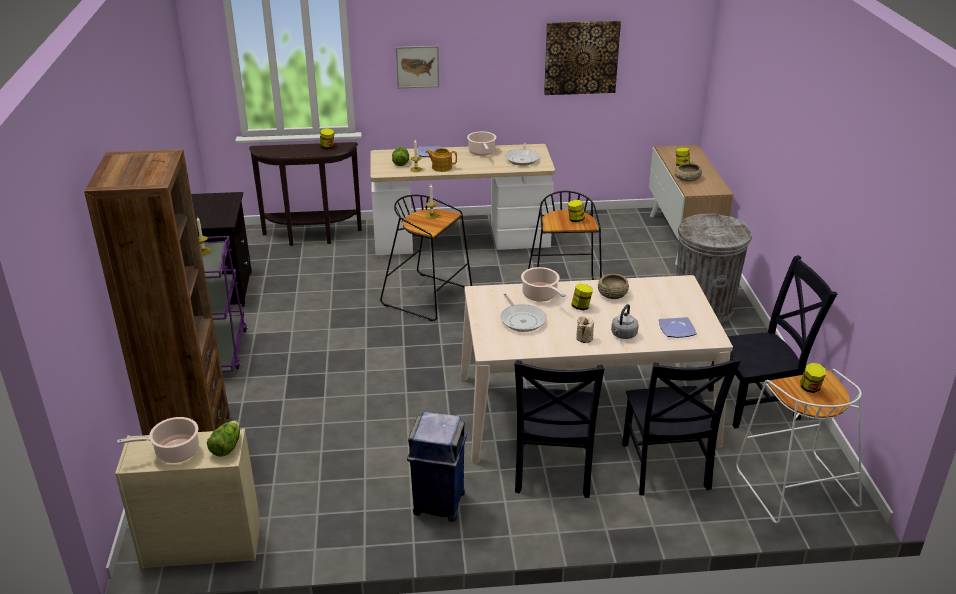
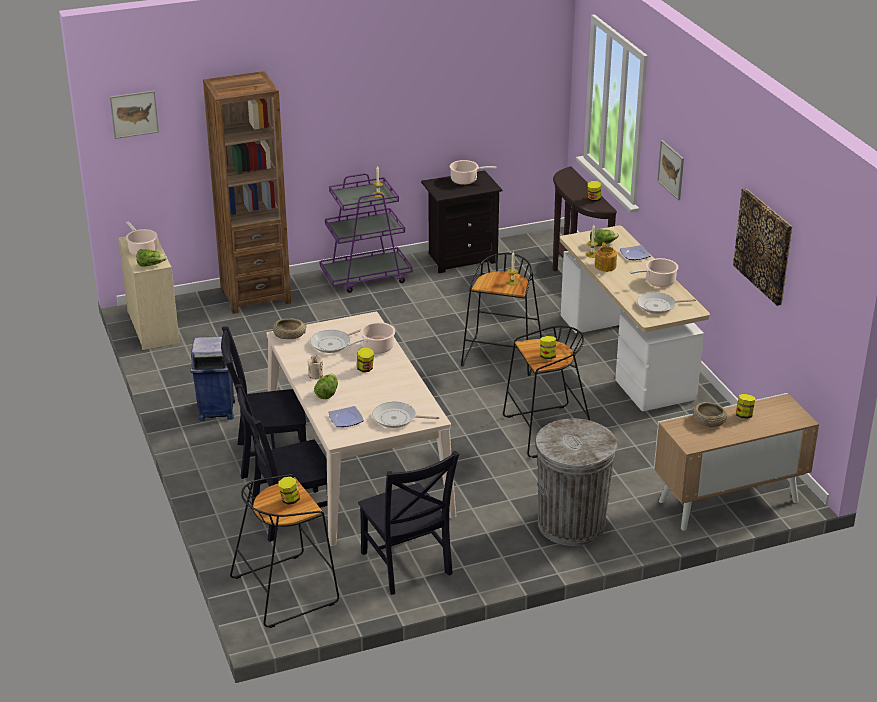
camera: 75 degrees right, 0 degrees up
(56, 285) = (134, 114): none -> picture
(204, 206) = (466, 180): none -> cooking pot
(612, 293) = (395, 382): beige bowl -> beige bowl (289, 335)
(623, 335) = (327, 393): grey kettle -> lettuce
(680, 301) = (397, 418): none -> frying pan
(793, 487) = (286, 589): white stool -> black stool

